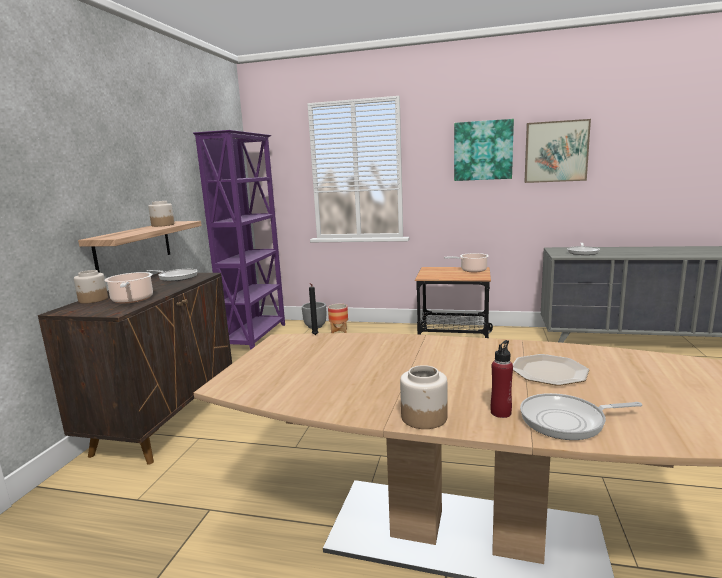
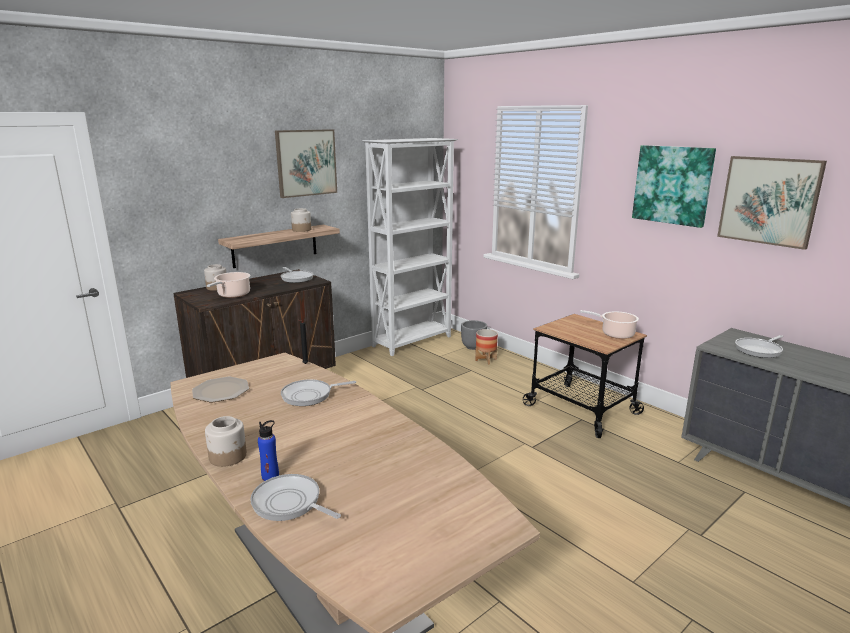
camera: 35 degrees right, 5 degrees up
(151, 151) = (306, 163): none -> picture
(257, 336) = (413, 341): purple bookcase -> white bookcase
(379, 352) = (310, 395): none -> frying pan
(501, 412) = (270, 476): red bottle -> blue bottle
(549, 371) = (373, 464): plate -> plate (221, 391)

